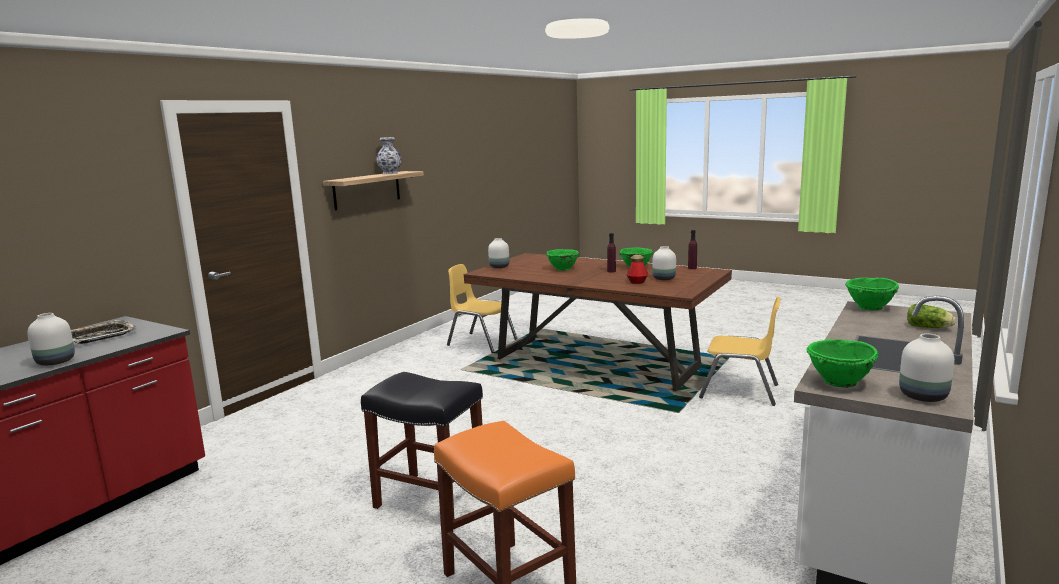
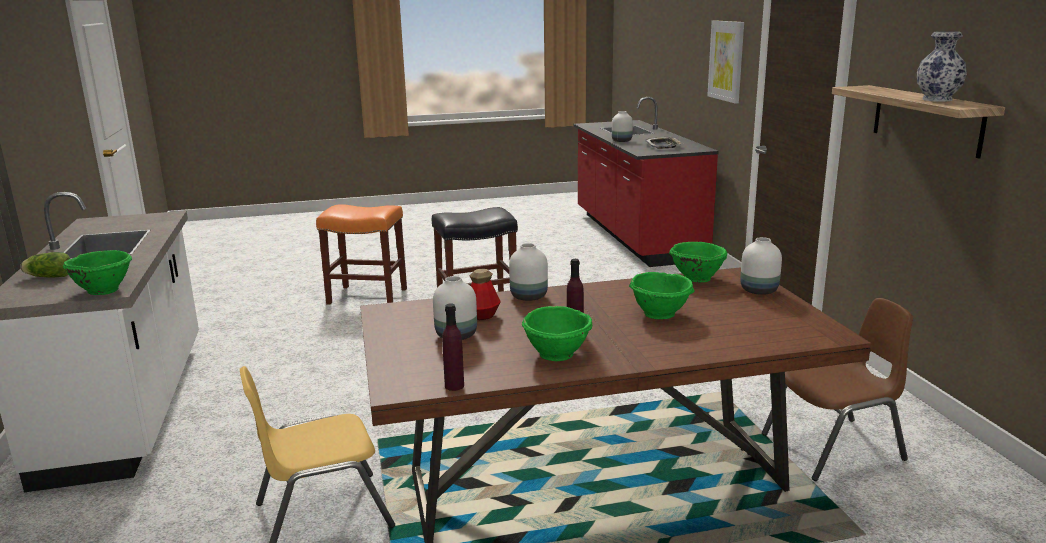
camera: 135 degrees right, 5 degrees up
(97, 207) = (726, 61): none -> picture
(481, 342) = (834, 448): yellow chair -> brown chair
(839, 382) = (155, 219): green bowl -> green bowl (696, 278)
(922, 396) = (100, 222): white vase -> white vase (529, 297)

